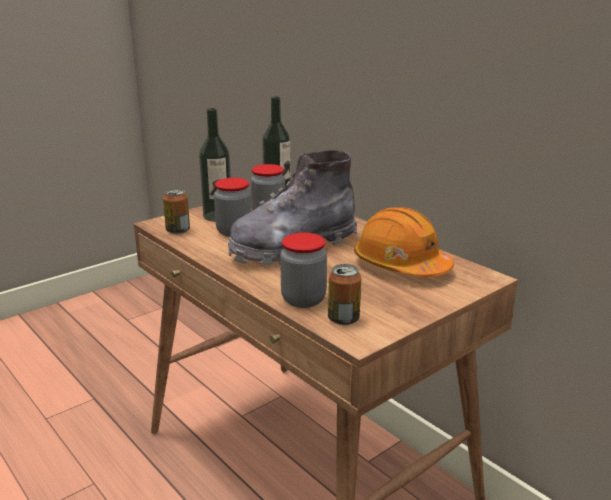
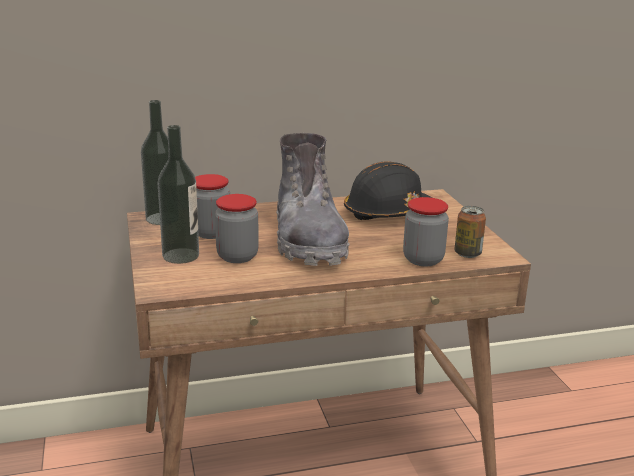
camera: 65 degrees left, 0 degrees up
(178, 231) = (198, 282): can -> none
(400, 265) = (388, 213): orange hard hat -> black hard hat

